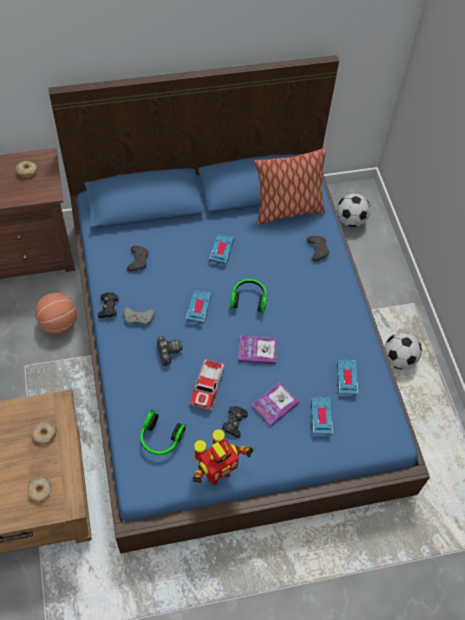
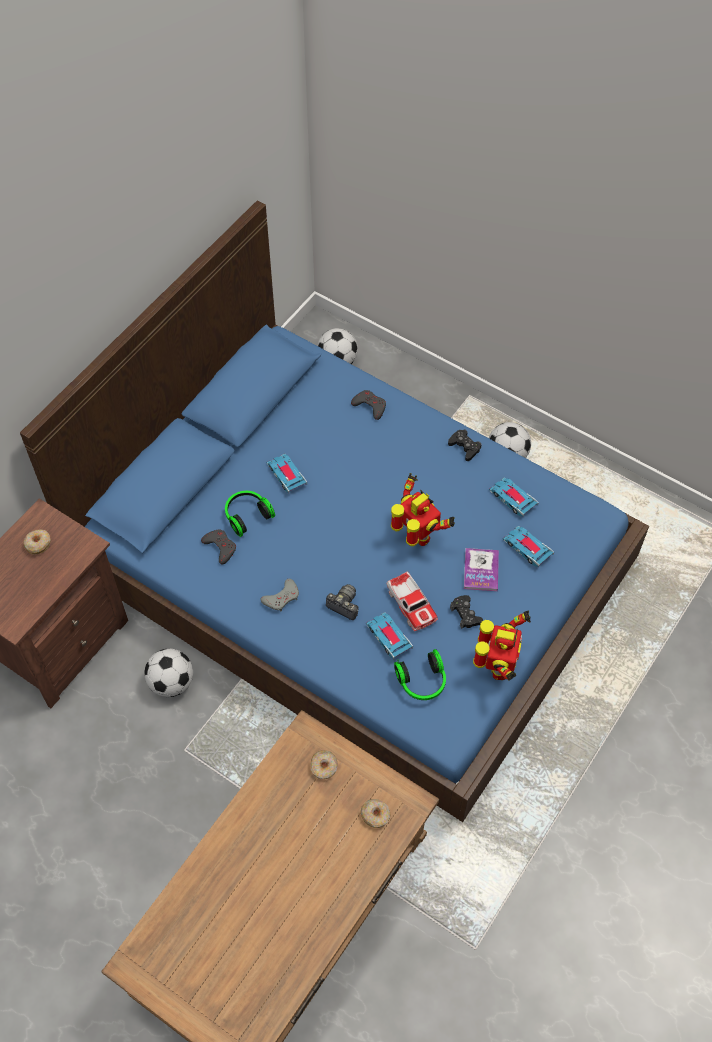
camera: 40 degrees left, 0 degrees up
(59, 323) = (171, 682): basketball -> football
(108, 307) = (243, 613): black game controller -> black game controller (464, 447)
(199, 308) = (326, 543): toy car -> toy car (388, 637)
(248, 299) = (360, 499): headphones -> headphones (247, 515)
(257, 350) = (417, 537): book -> toy robot
(287, 210) = (305, 390): pillow -> none

